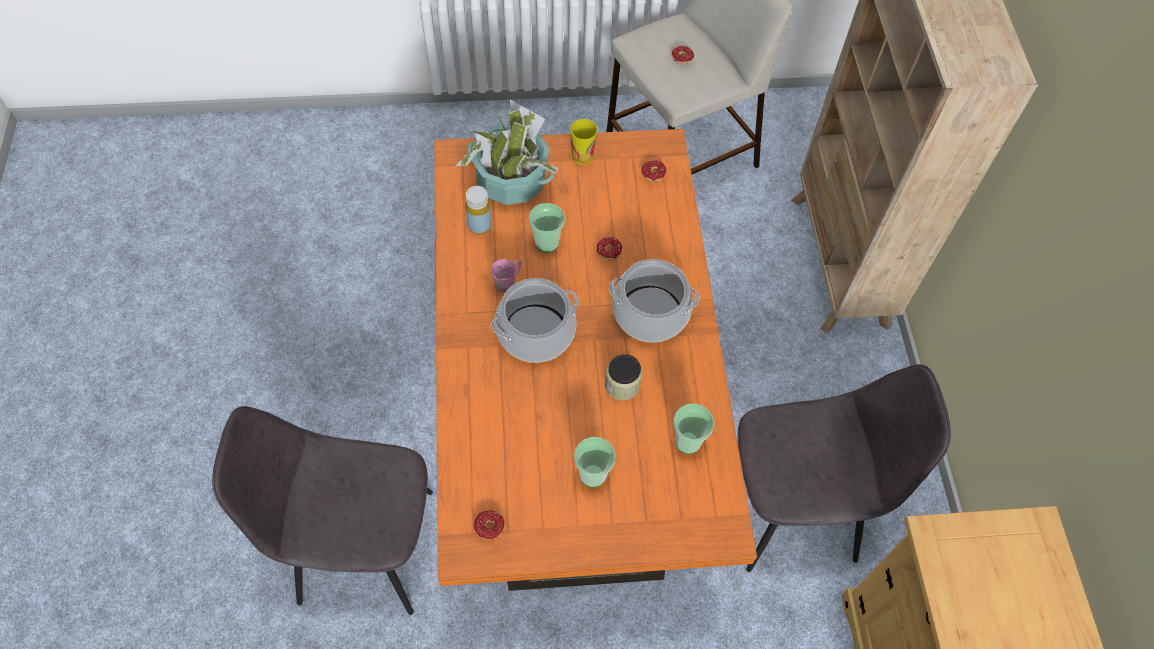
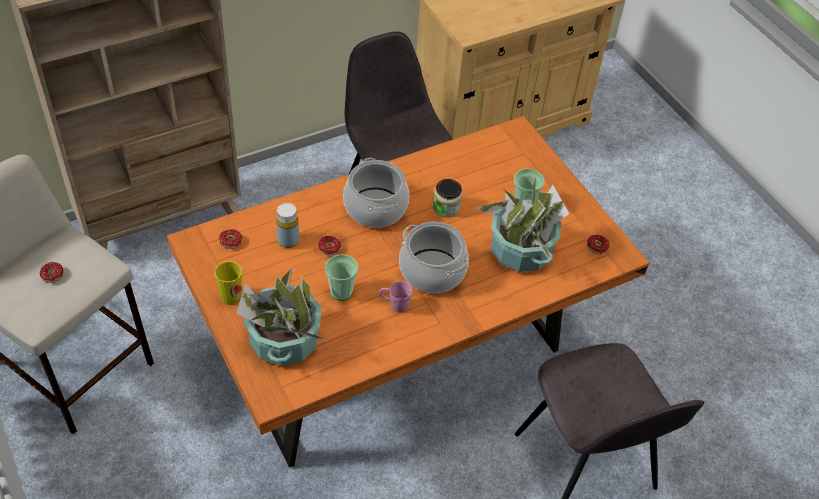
camera: 115 degrees left, 10 degrees down
(479, 225) = (347, 346): yellow bottle -> yellow bottle (288, 240)
(523, 435) = (520, 251): none -> potted plant
(688, 441) = (468, 163): cup -> none

